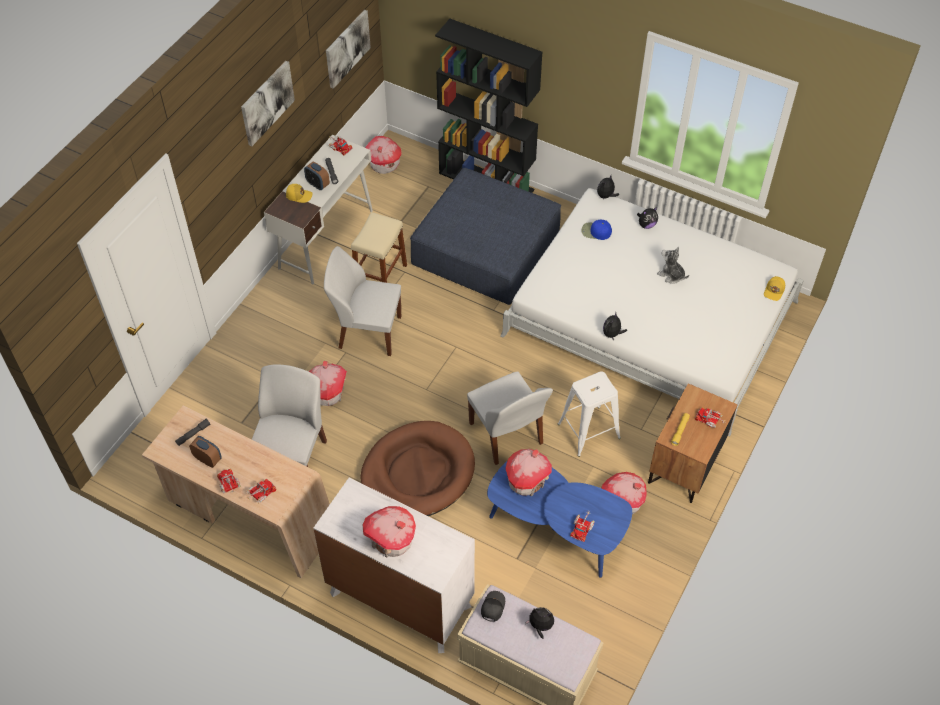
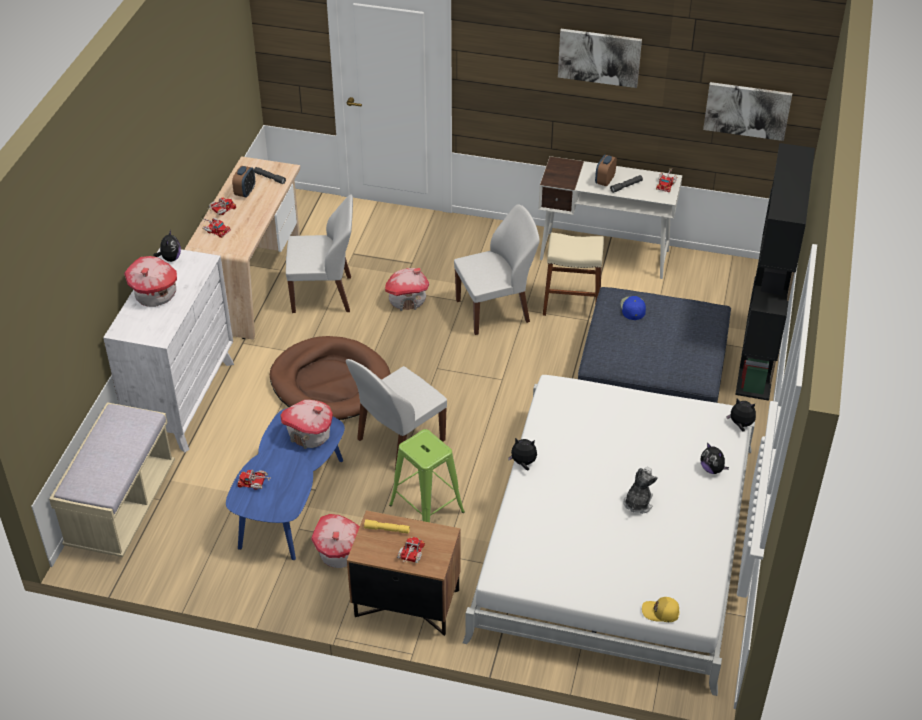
camera: 75 degrees right, 10 degrees down
(299, 195) = (583, 172): yellow cap -> none
(368, 331) = (495, 311): white chair -> white chair turned 75 degrees clockwise
(384, 164) = (735, 273): toy house -> none
(492, 607) = (136, 418): black cap -> none
(540, 626) = (120, 456): plush toy -> plush toy (170, 258)
(589, 431) = (427, 509): white stool -> green stool
(596, 231) = (676, 424): blue cap -> blue cap (632, 308)

